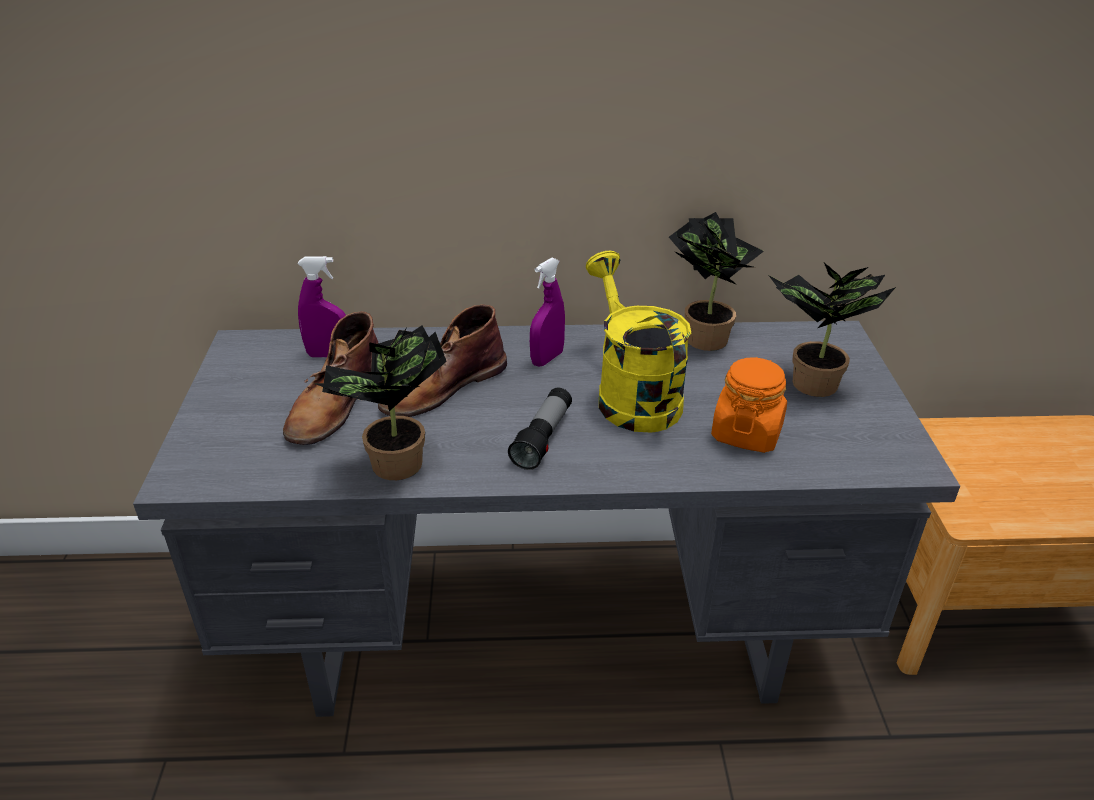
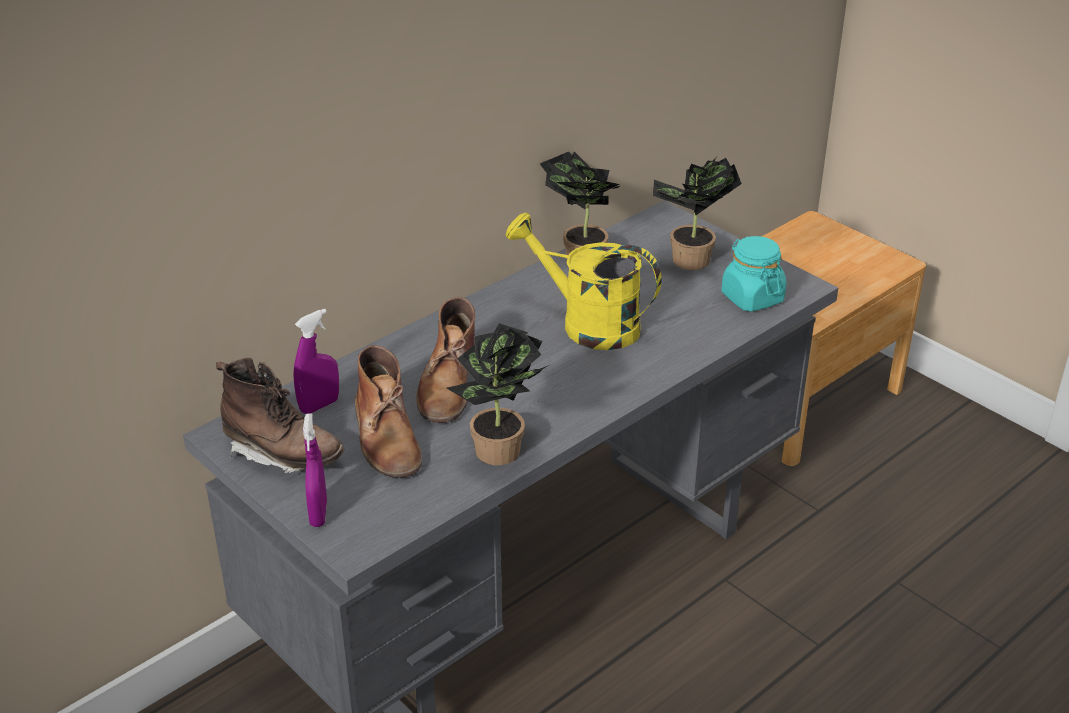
camera: 40 degrees left, 0 degrees up
(250, 378) = (283, 454): none -> brown boot
(543, 438) = (570, 383): flashlight -> none
(547, 358) = (494, 326): purple spray bottle -> purple spray bottle (318, 514)
(746, 433) = (690, 314): orange jar -> none
(836, 448) = (752, 298): none -> turquoise jar

